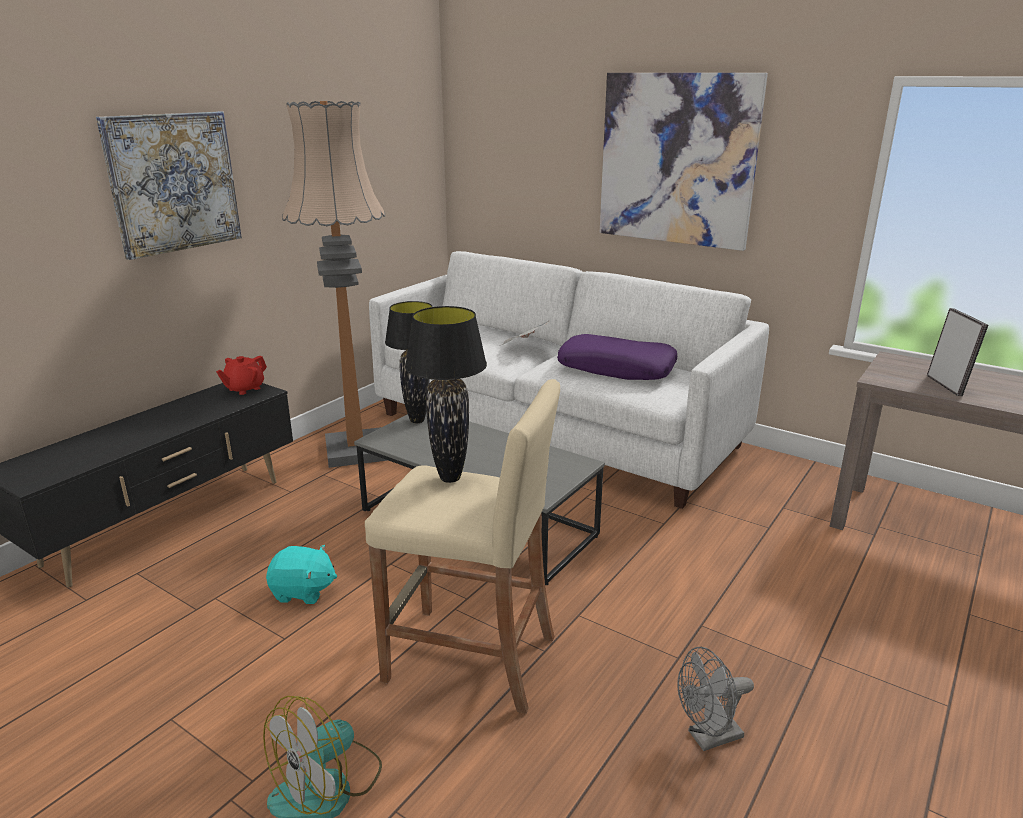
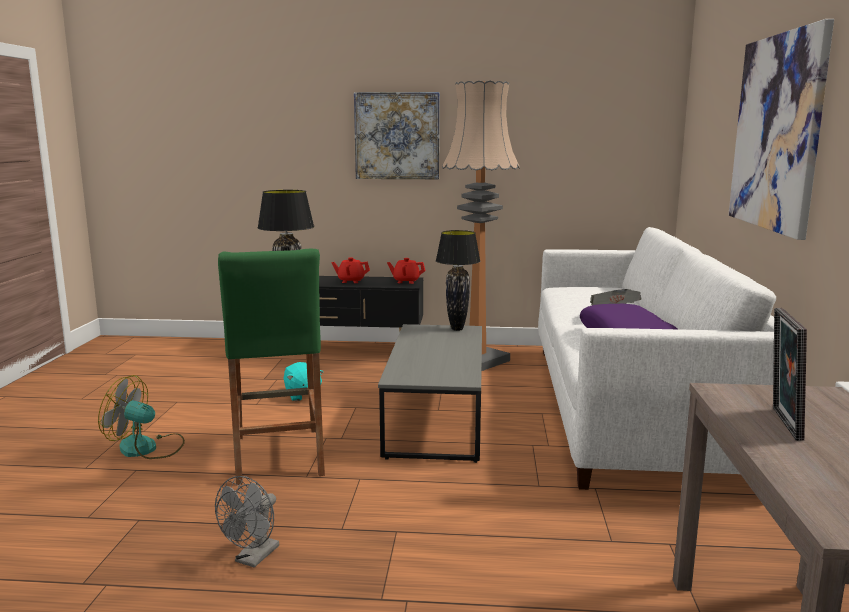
camera: 60 degrees right, 10 degrees down
(177, 416) = (351, 281): none -> red teapot
(470, 658) = (278, 455): beige stool -> green stool
(708, 738) = (253, 558): grey fan -> grey fan turned 105 degrees counterclockwise
(947, 385) = (781, 423): picture frame -> picture frame turned 135 degrees clockwise

